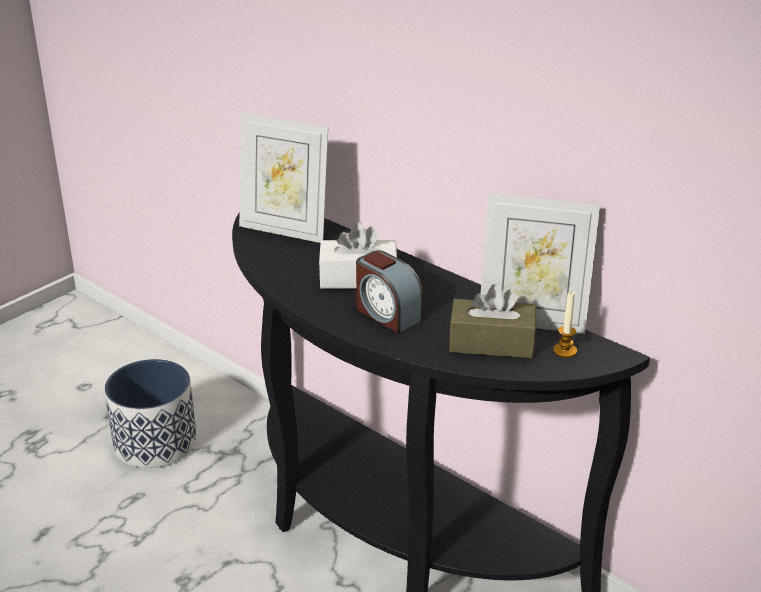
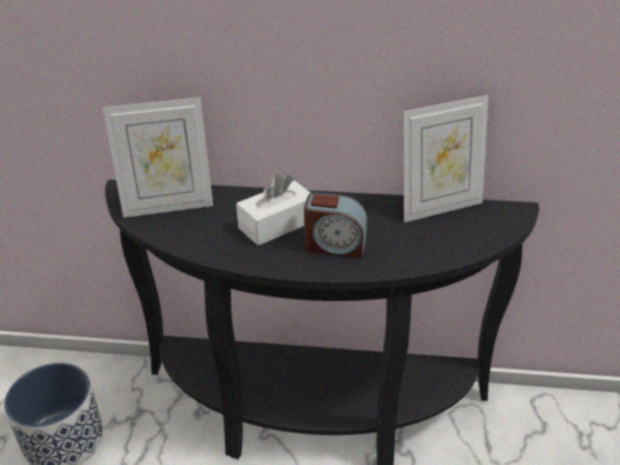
camera: 35 degrees left, 5 degrees up
(492, 343) = (434, 236): brown tissue box -> none
(565, 351) = (486, 221): candle -> none

